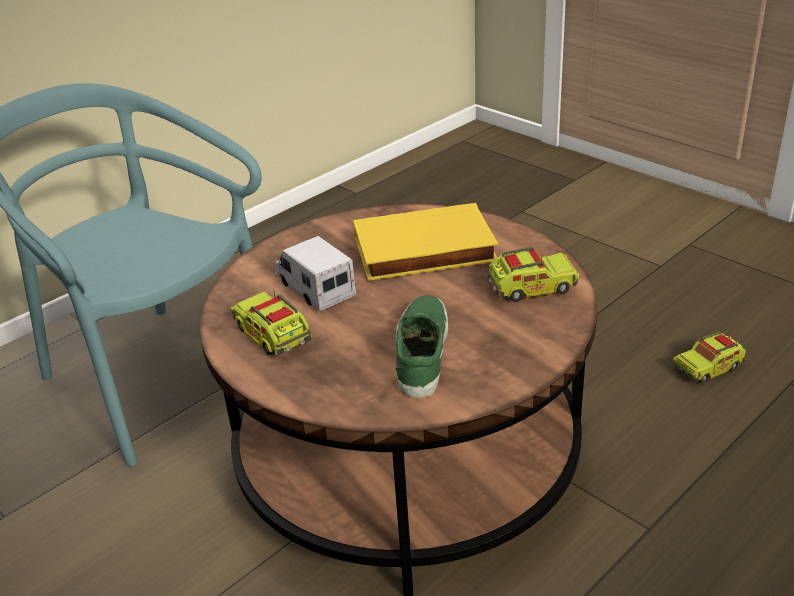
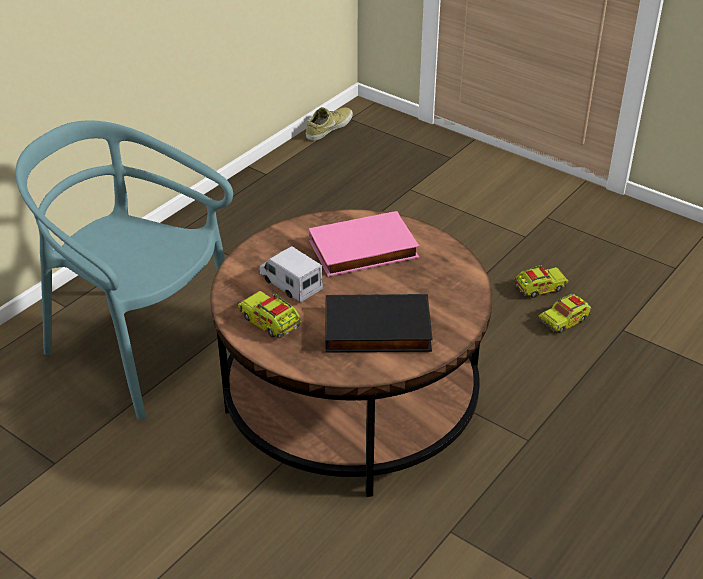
camera: 10 degrees left, 5 degrees up
(419, 353) = (376, 331): green shoe -> black book
(424, 251) = (363, 250): yellow book -> pink book
(436, 148) = (328, 127): none -> beige shoe
(531, 288) = (445, 278): toy truck -> toy truck (539, 288)

